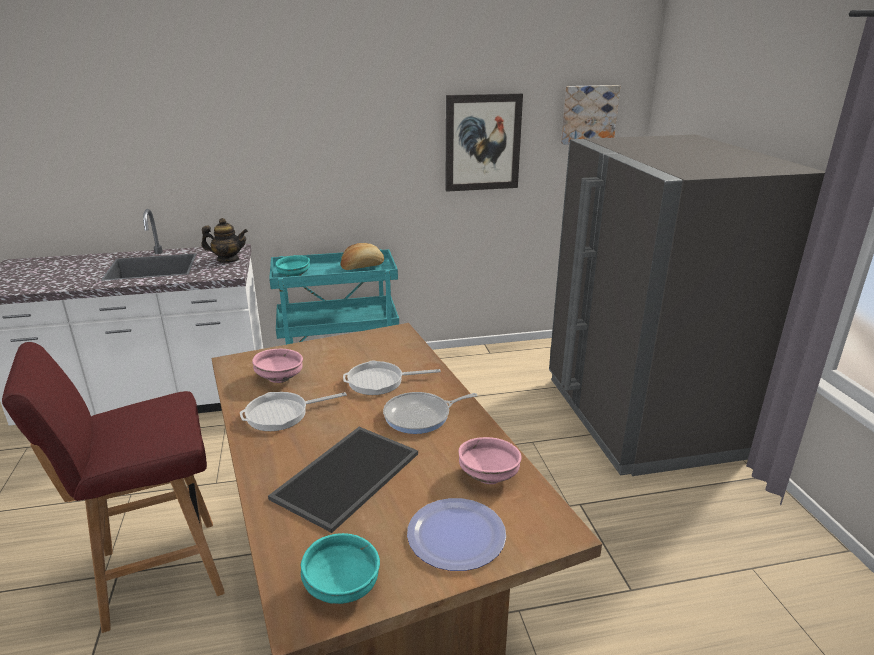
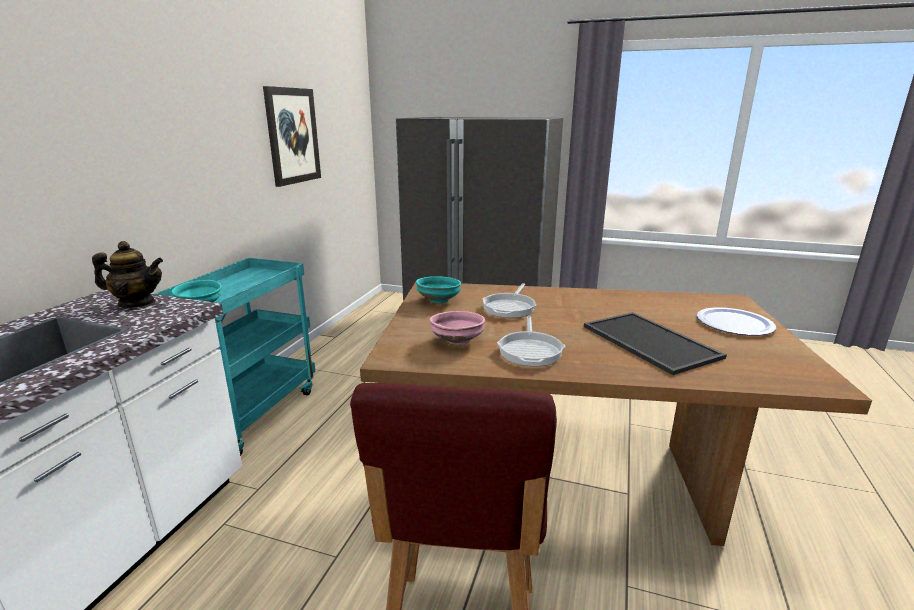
camera: 60 degrees left, 5 degrees down
(228, 260) = (137, 303): teapot -> teapot turned 60 degrees clockwise
(343, 587) = (791, 364): turquoise bowl -> turquoise bowl (439, 300)
(362, 267) = (248, 278): bread -> none
(421, 416) = (579, 305): frying pan -> none
(489, 475) = (669, 303): pink bowl -> none
(588, 114) = (345, 111): picture -> none

